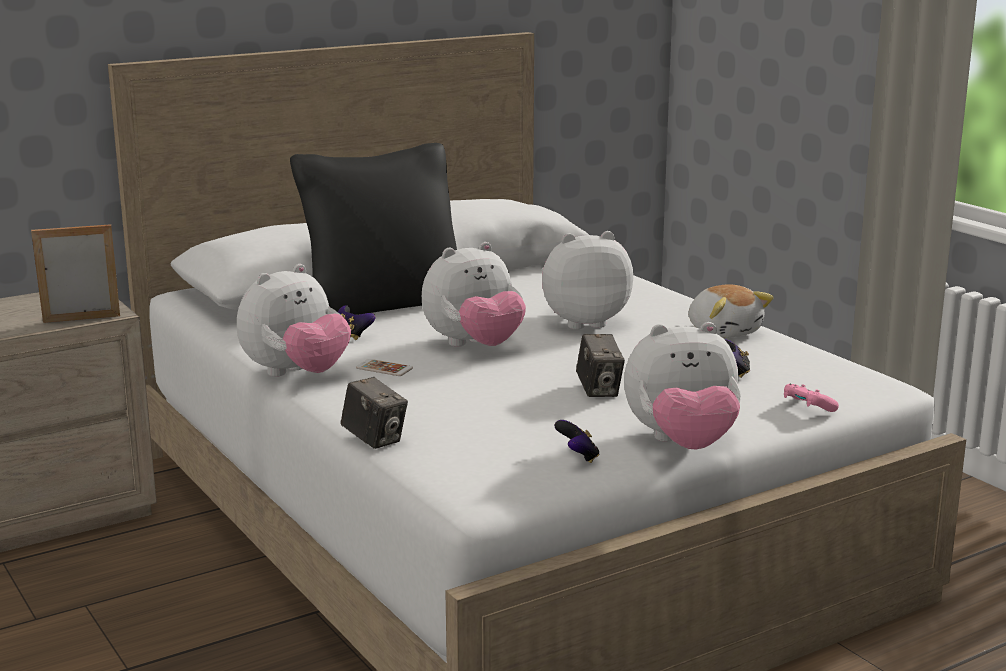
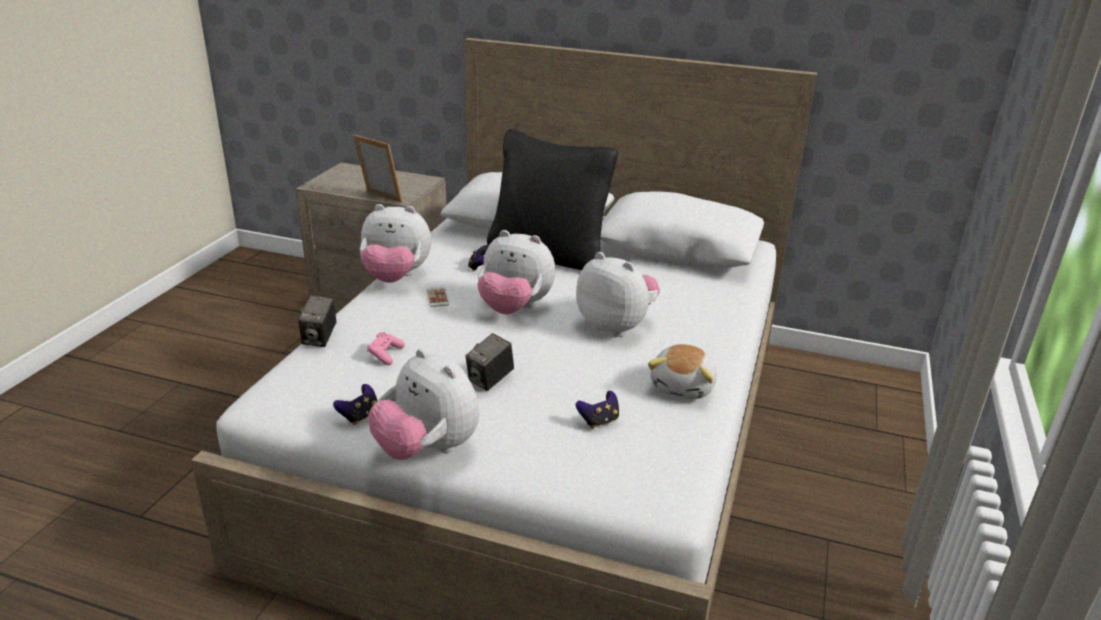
camera: 50 degrees right, 10 degrees up
(807, 408) = (565, 481): pink game controller -> pink game controller (385, 355)

